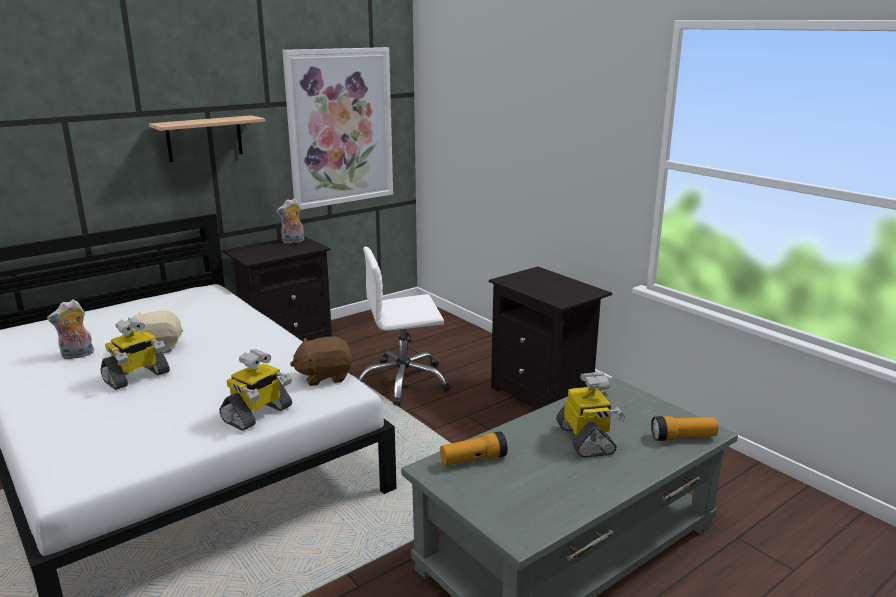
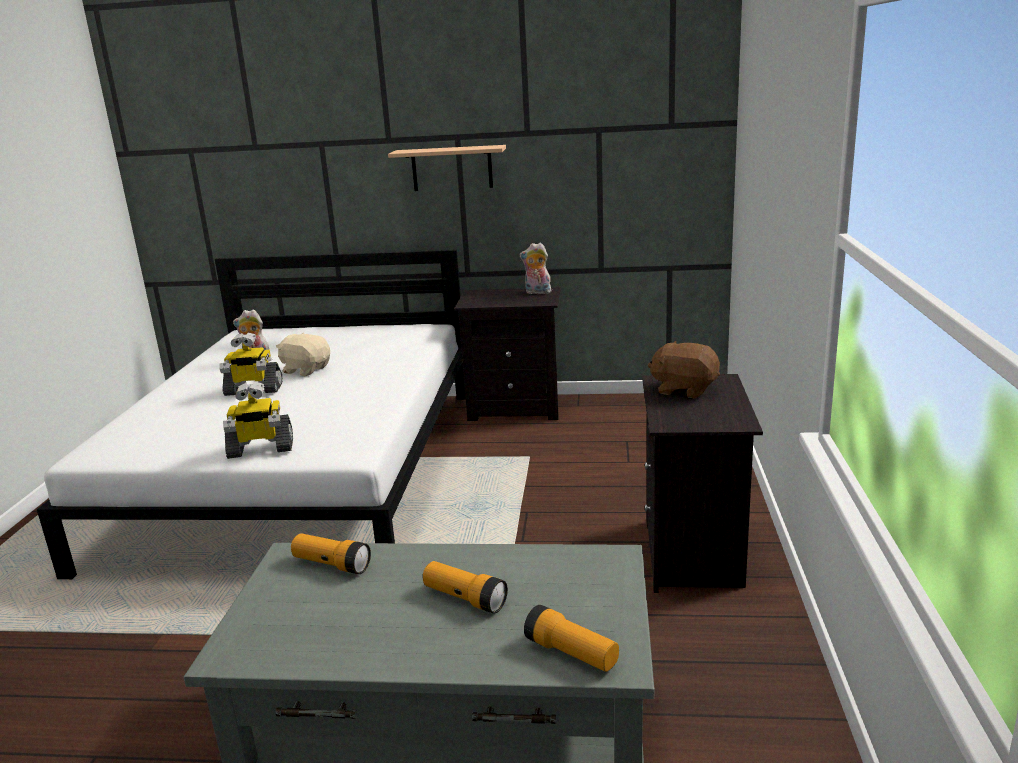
camera: 45 degrees right, 0 degrees up
(324, 376) = (363, 434): brown plush toy -> brown plush toy (684, 389)
(340, 127) = (619, 162): picture -> none
(403, 382) = (565, 481): white office chair -> none
(586, 439) = (465, 598): toy robot -> flashlight

